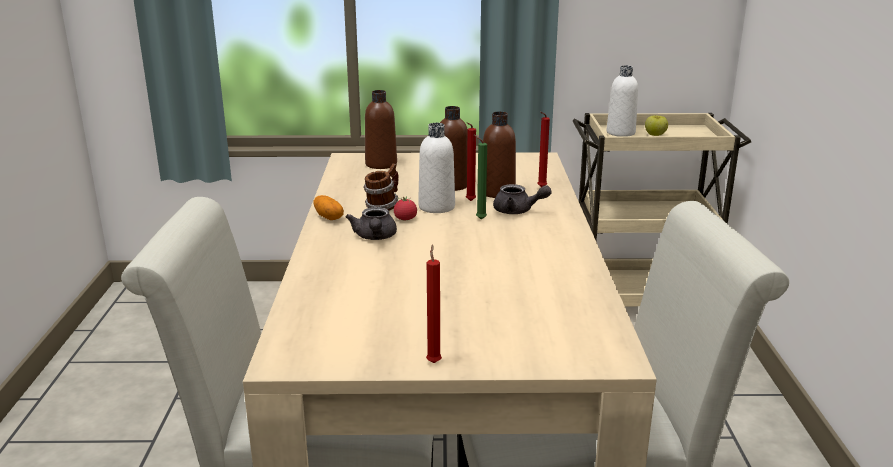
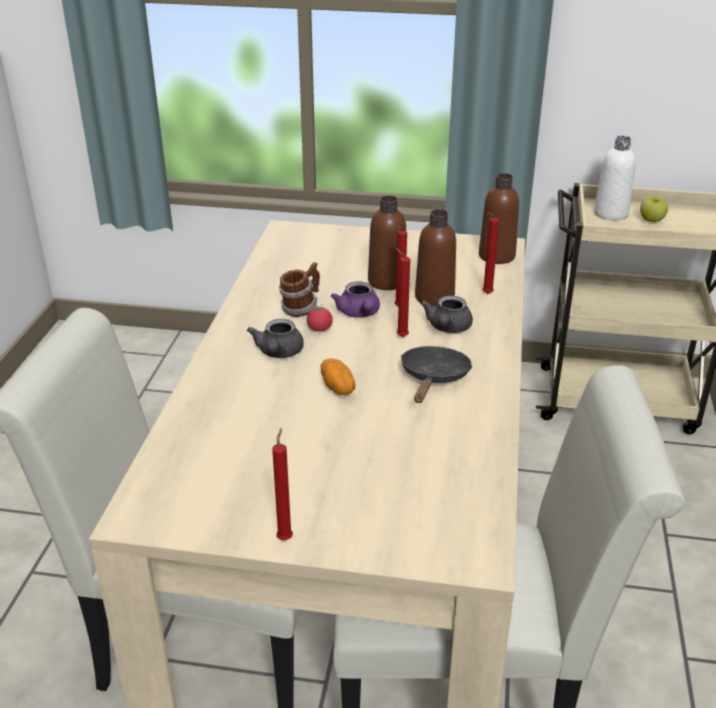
camera: 10 degrees right, 10 degrees up
(329, 217) = (239, 318): potato -> potato (338, 387)
(381, 164) = (319, 242): brown bottle -> brown bottle (496, 256)
(436, 207) = (359, 313): white bottle -> purple teapot
(479, 219) = (400, 336): green candle -> red candle
(518, 211) = (447, 328): grey teapot -> grey teapot turned 75 degrees clockwise
(520, 243) = (433, 378): none -> black frying pan

